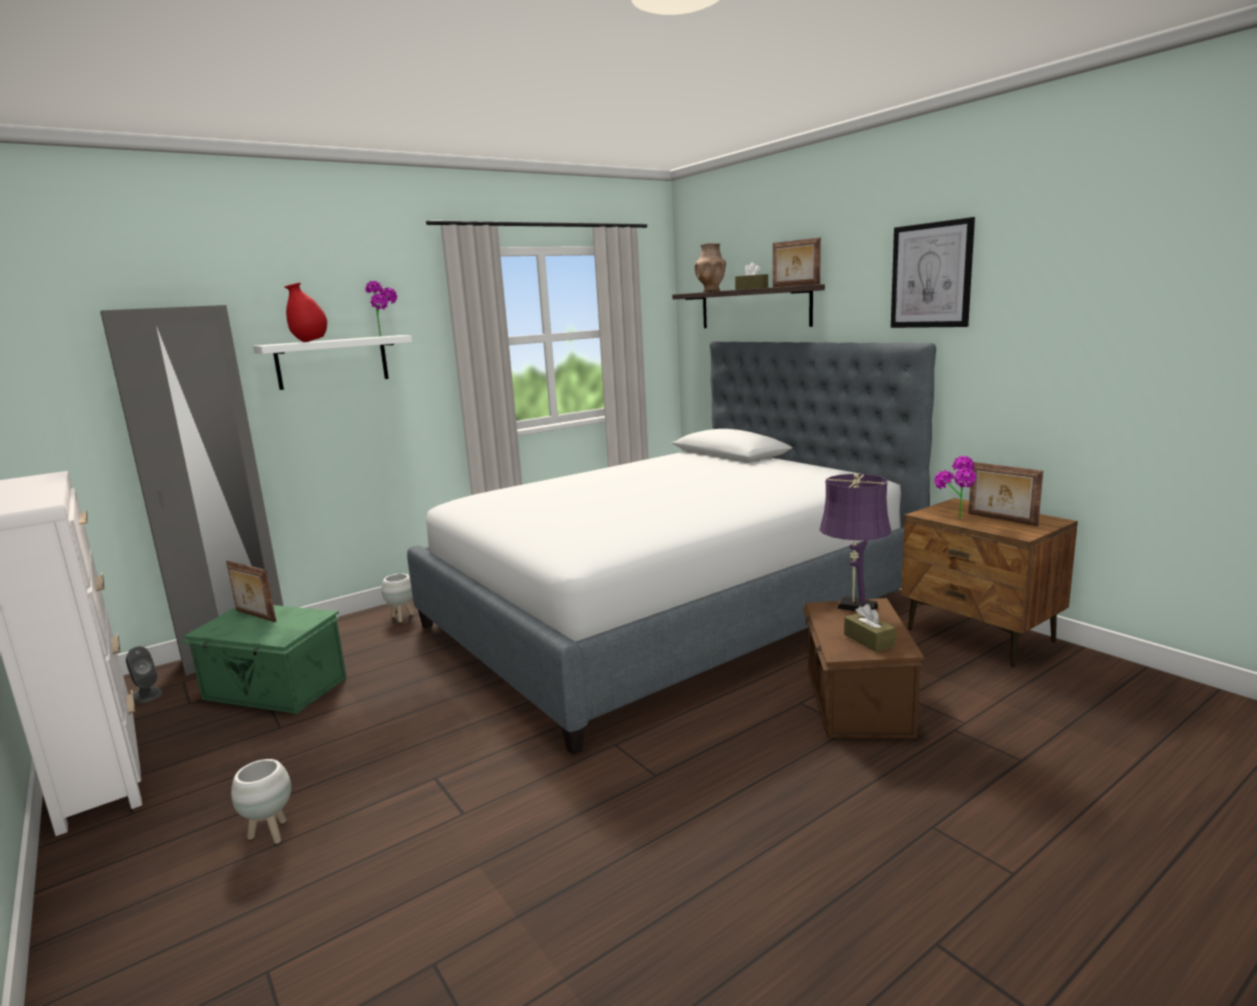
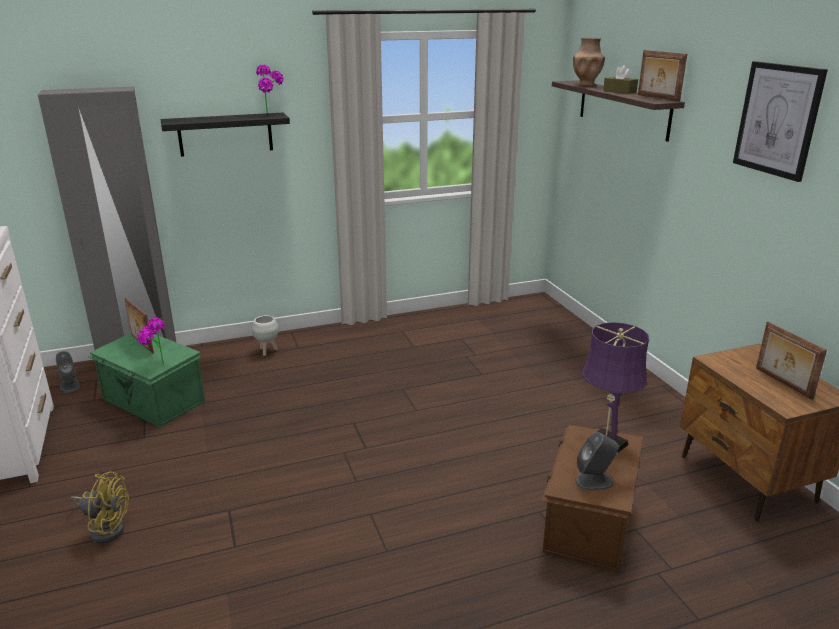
camera: 15 degrees right, 10 degrees up
(270, 834) = (105, 528): white planter -> yellow fan
(310, 341) = (204, 119): red vase -> none
(332, 362) = (225, 134): white shelf -> black shelf
(670, 612) = (480, 391): bed -> none
(869, 640) = (594, 481): brown tissue box -> grey speaker
(955, 519) = (736, 374): potted plant -> potted plant (156, 366)

